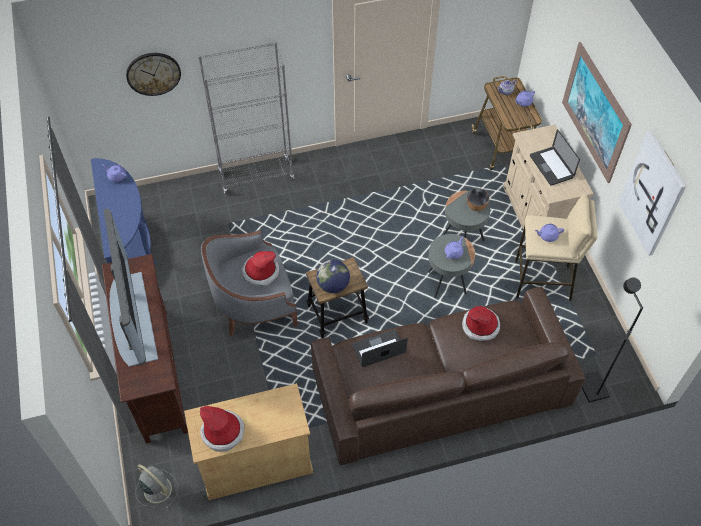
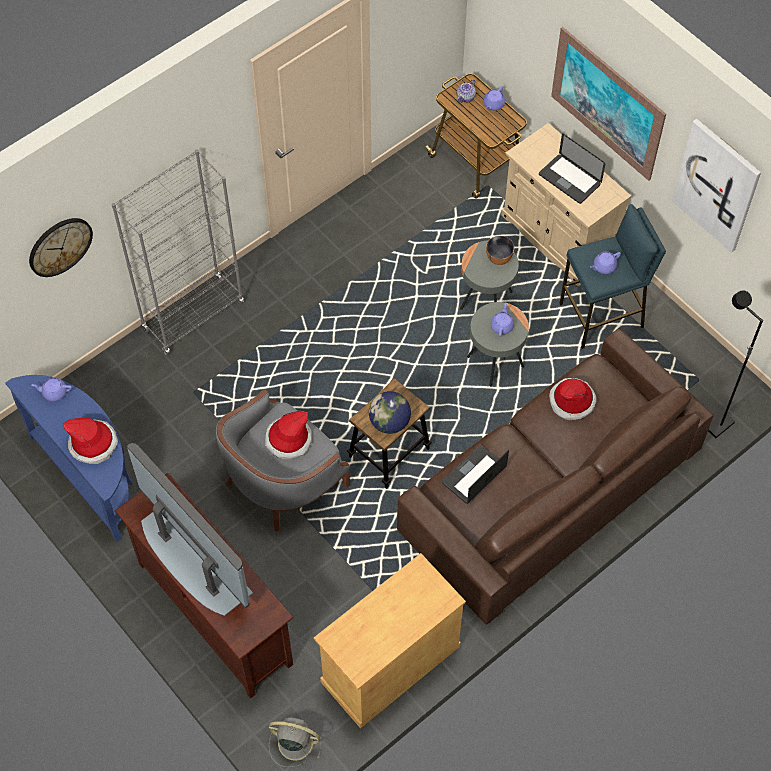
camera: 25 degrees left, 5 degrees up
(223, 432) = (371, 641): hat -> hat (93, 444)
(543, 281) = (602, 316): beige stool -> blue stool

